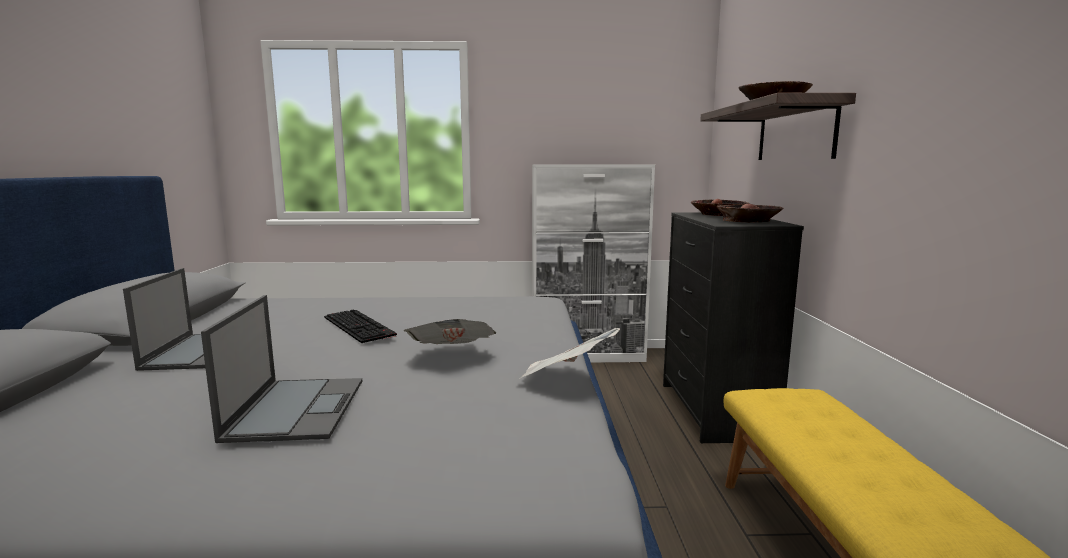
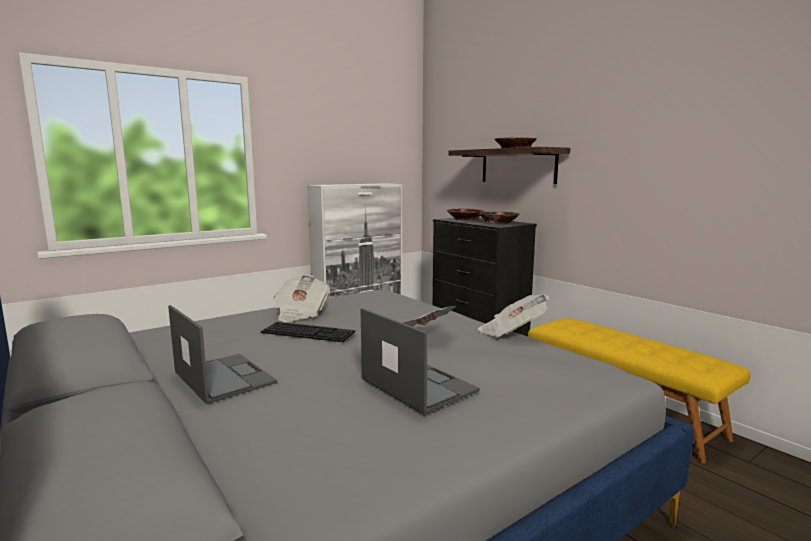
camera: 35 degrees left, 0 degrees up
(403, 306) = (300, 313): none -> newspaper

